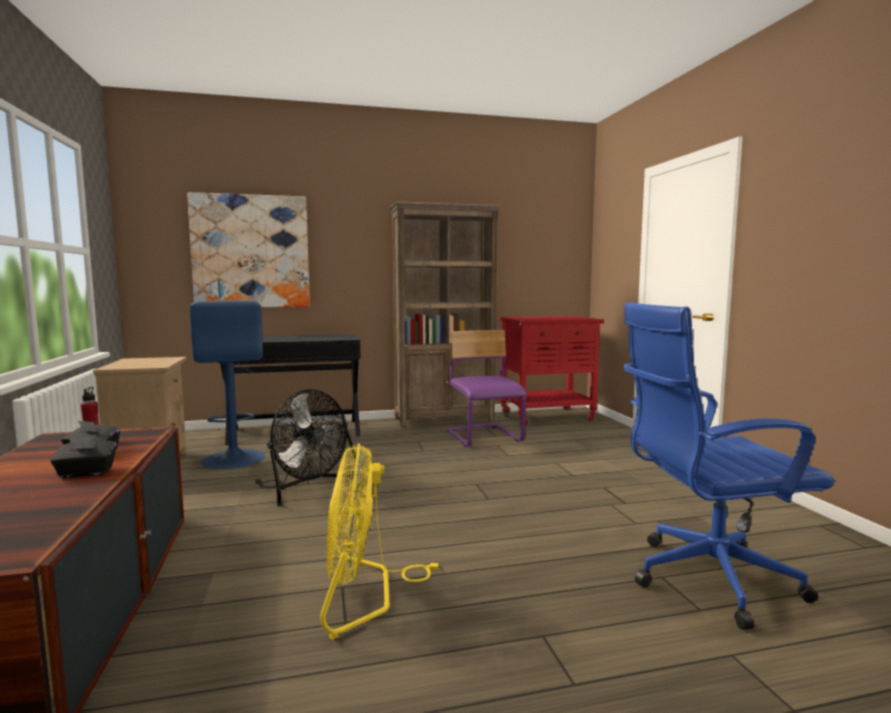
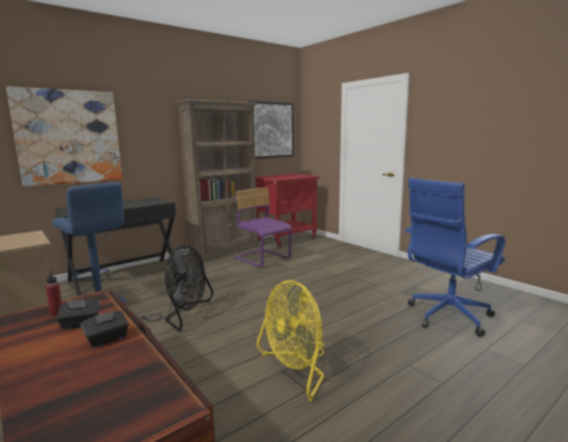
camera: 25 degrees left, 5 degrees up
(538, 248) = (271, 130): none -> picture

